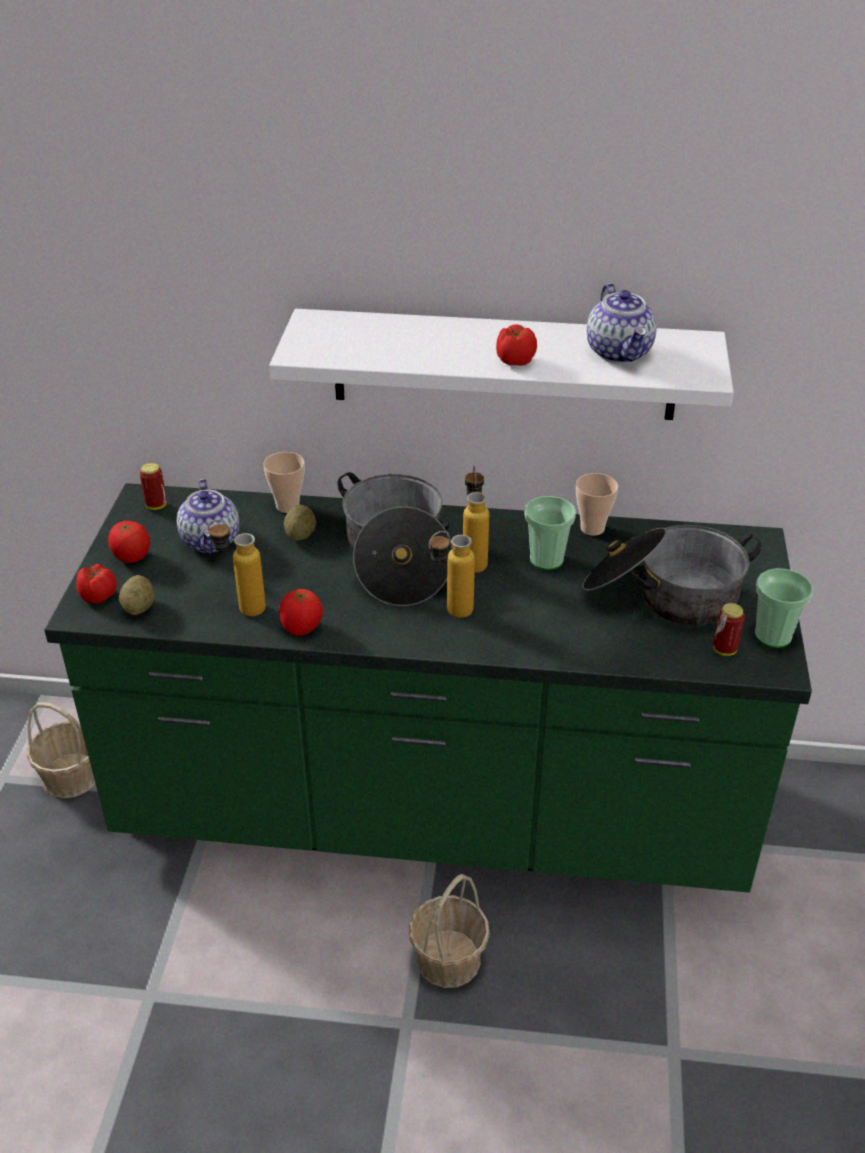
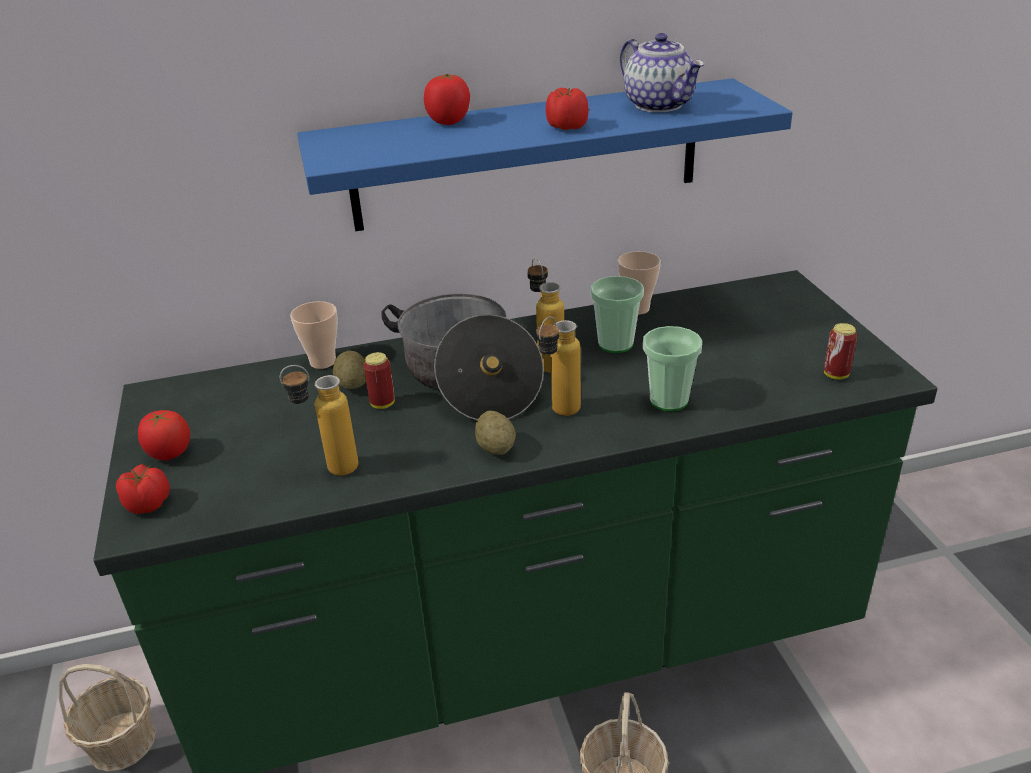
camera: 20 degrees left, 5 degrees down
(139, 608) = (206, 502): potato -> potato (496, 448)
(156, 505) = (173, 396): can -> can (382, 404)
(212, 541) = (257, 414): teapot -> none
(301, 628) = (410, 471): tomato -> tomato (448, 122)
(504, 364) = (527, 155): white shelf -> blue shelf
(663, 594) = (744, 345): cooking pot -> none
(773, 636) = (865, 352): cup -> cup (668, 400)

